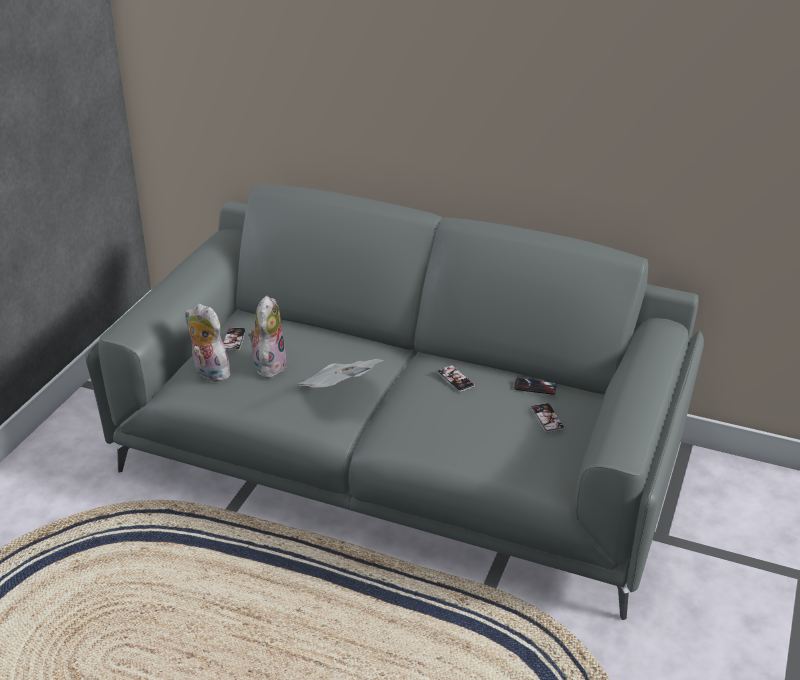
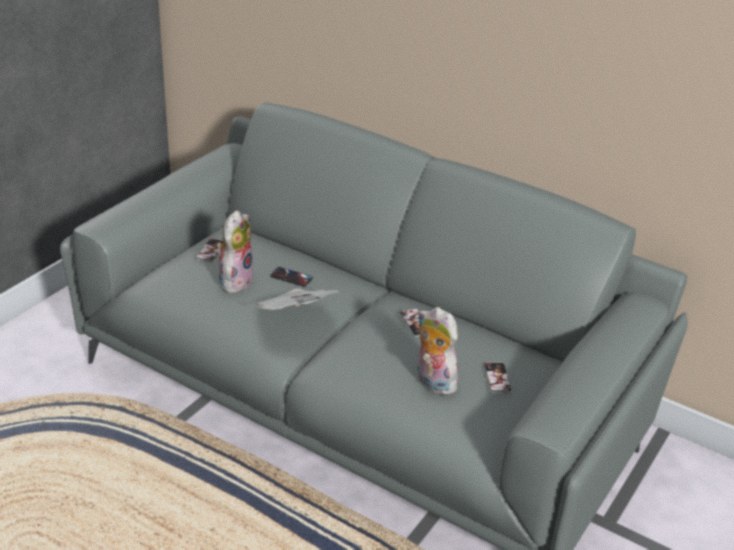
camera: 10 degrees right, 0 degrees up
(208, 373) = (176, 279): plush toy -> plush toy (432, 382)
(535, 387) = (495, 344): phone -> phone (291, 277)

